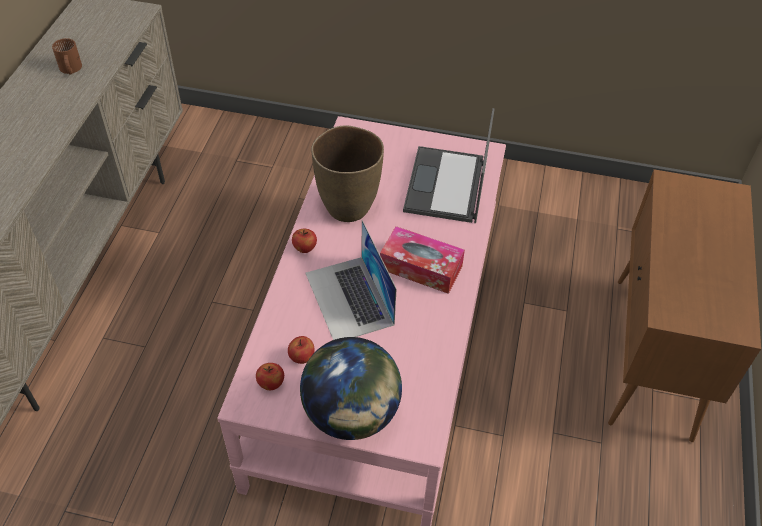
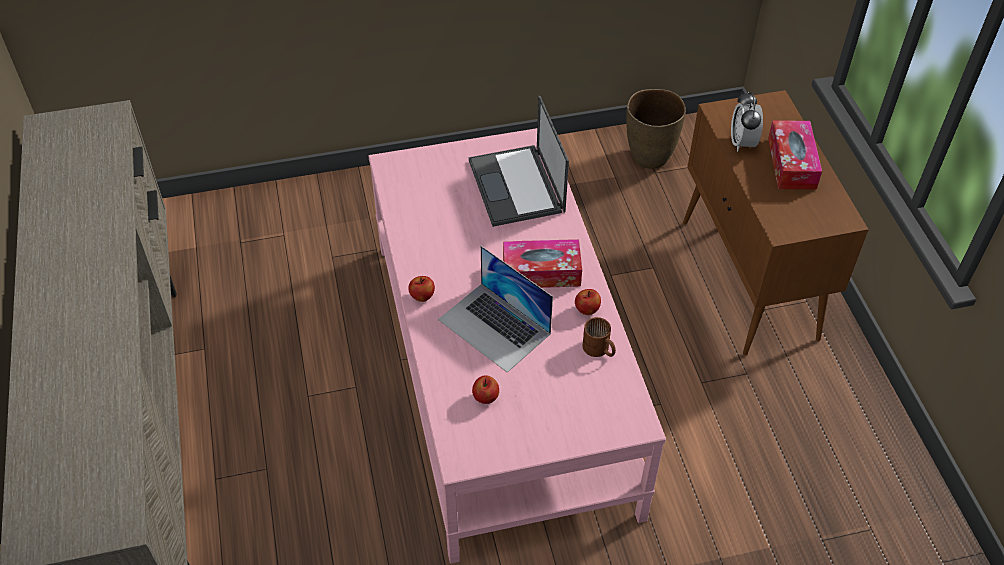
camera: 25 degrees left, 0 degrees up
(70, 69) = (80, 203): brown mug -> brown mug (598, 350)
(271, 383) = (473, 432): apple -> apple (587, 310)
(347, 207) = (437, 241): brown vase -> brown vase (649, 157)
(351, 414) = (563, 427): globe -> none
(676, 219) = (742, 143): none -> alarm clock
(715, 255) = (791, 163): none -> tissue box

